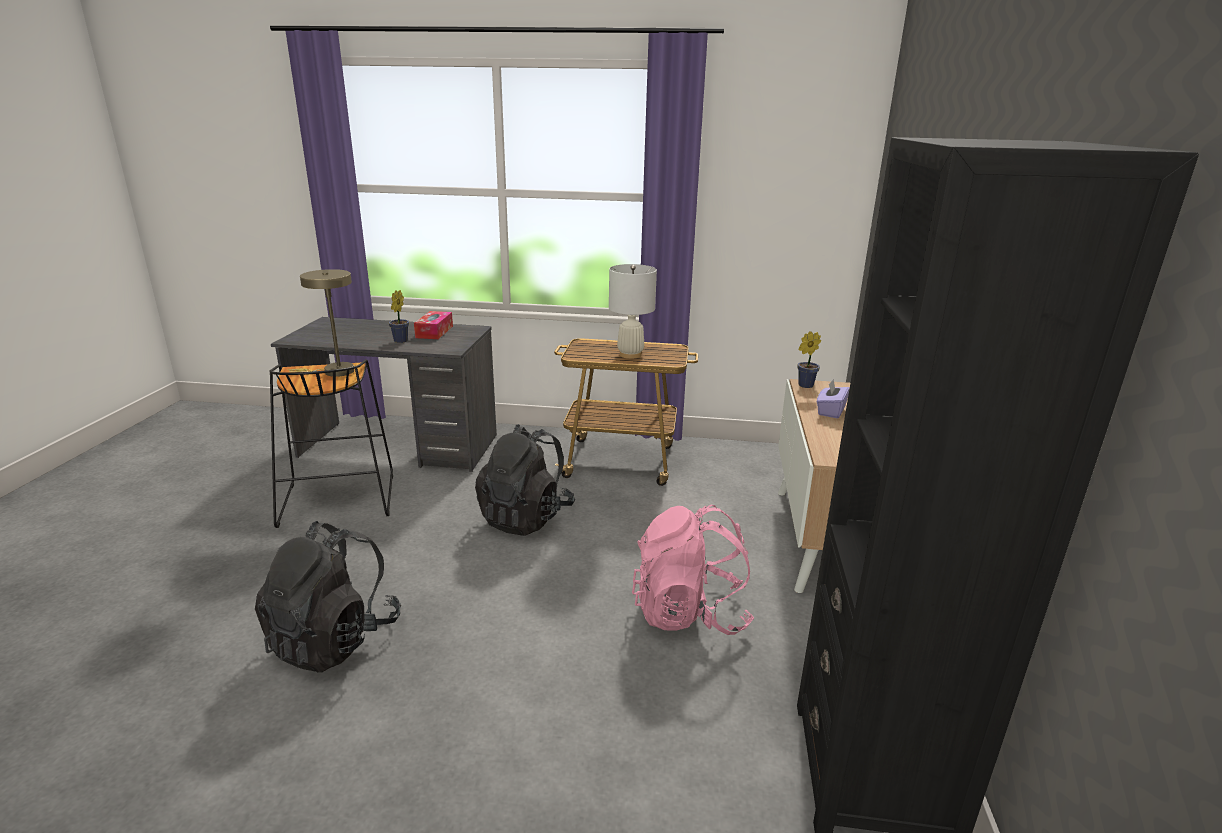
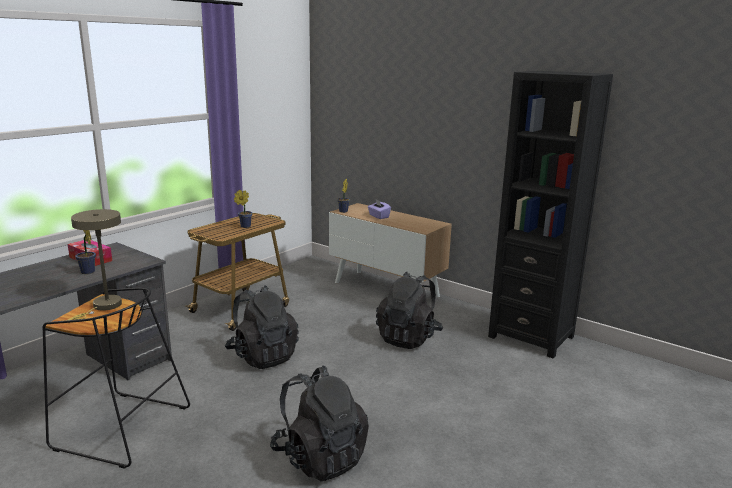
camera: 60 degrees left, 5 degrees down
(630, 355) = (244, 226): white table lamp -> potted plant
(689, 613) = (408, 338): pink backpack -> black backpack

